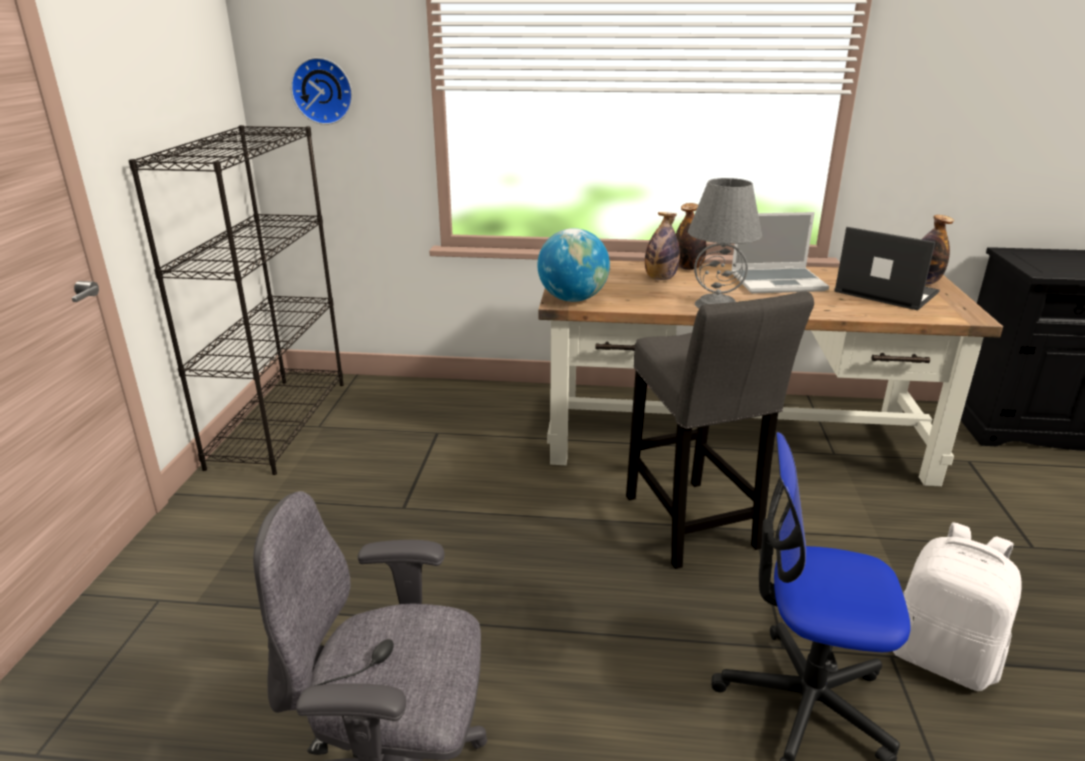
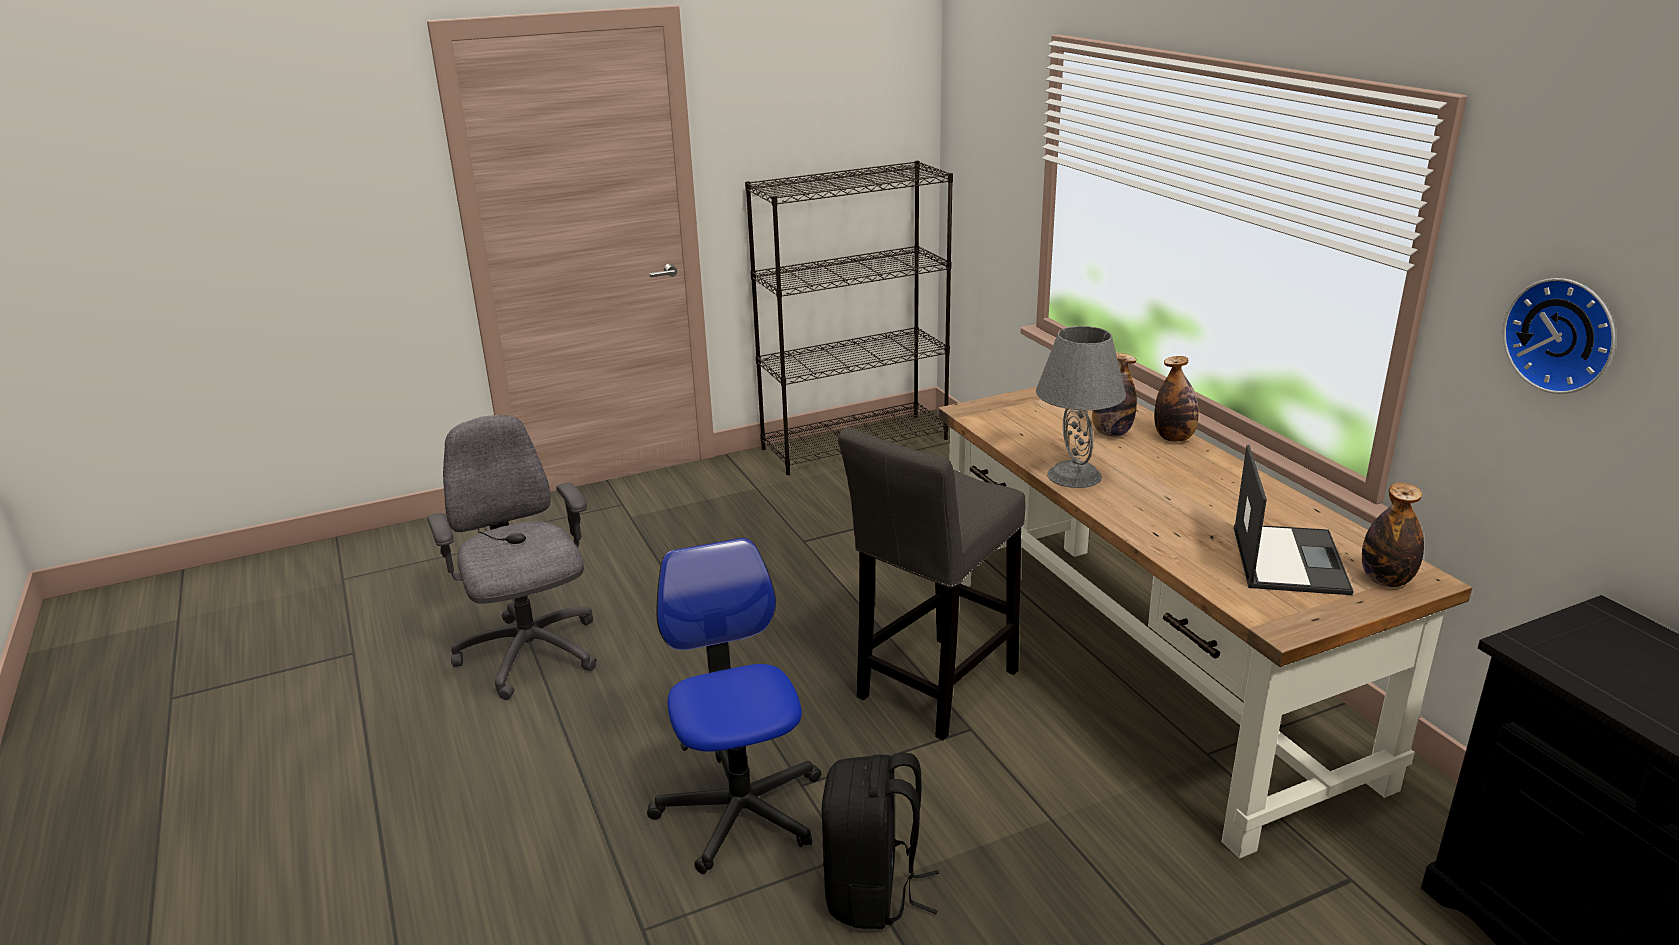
camera: 60 degrees right, 0 degrees up
(323, 91) = (982, 140): wall clock -> wall clock (1563, 334)
(572, 299) = (983, 413): globe -> none
(778, 282) = (1210, 492): laptop -> none
(942, 658) = (873, 892): white backpack -> black backpack

